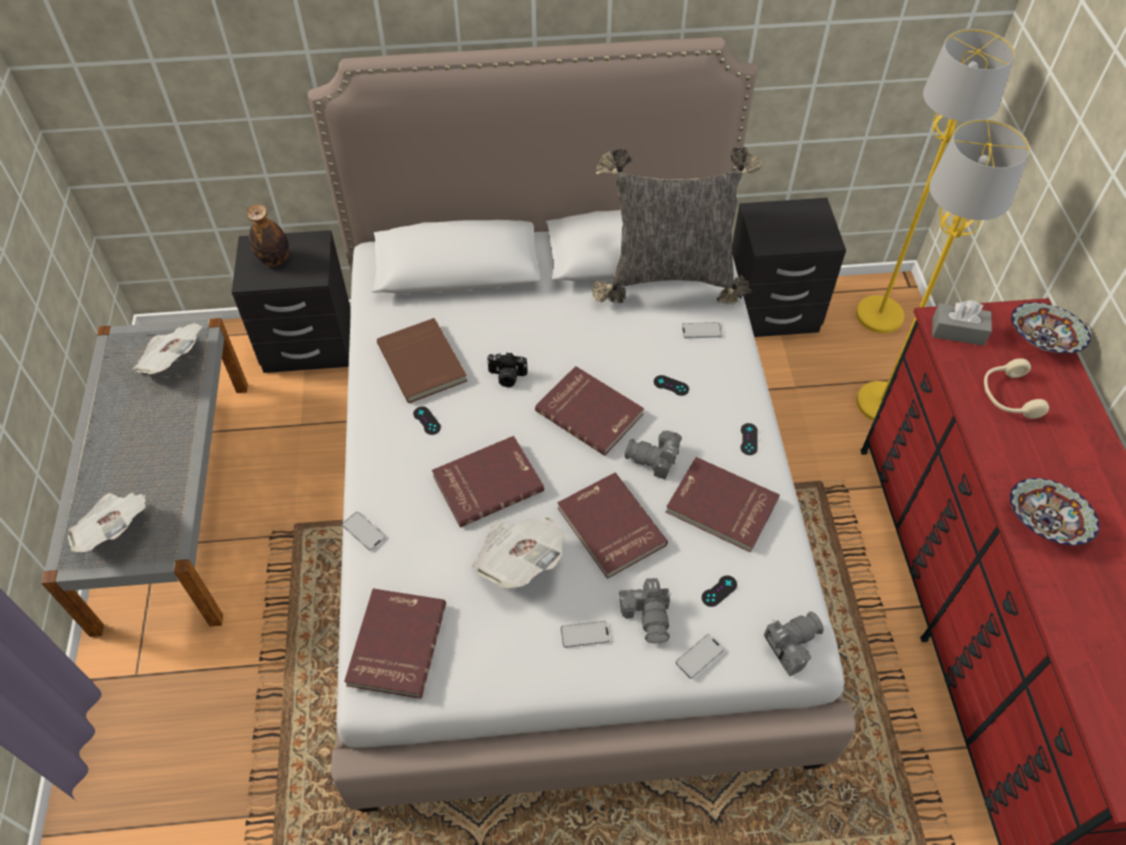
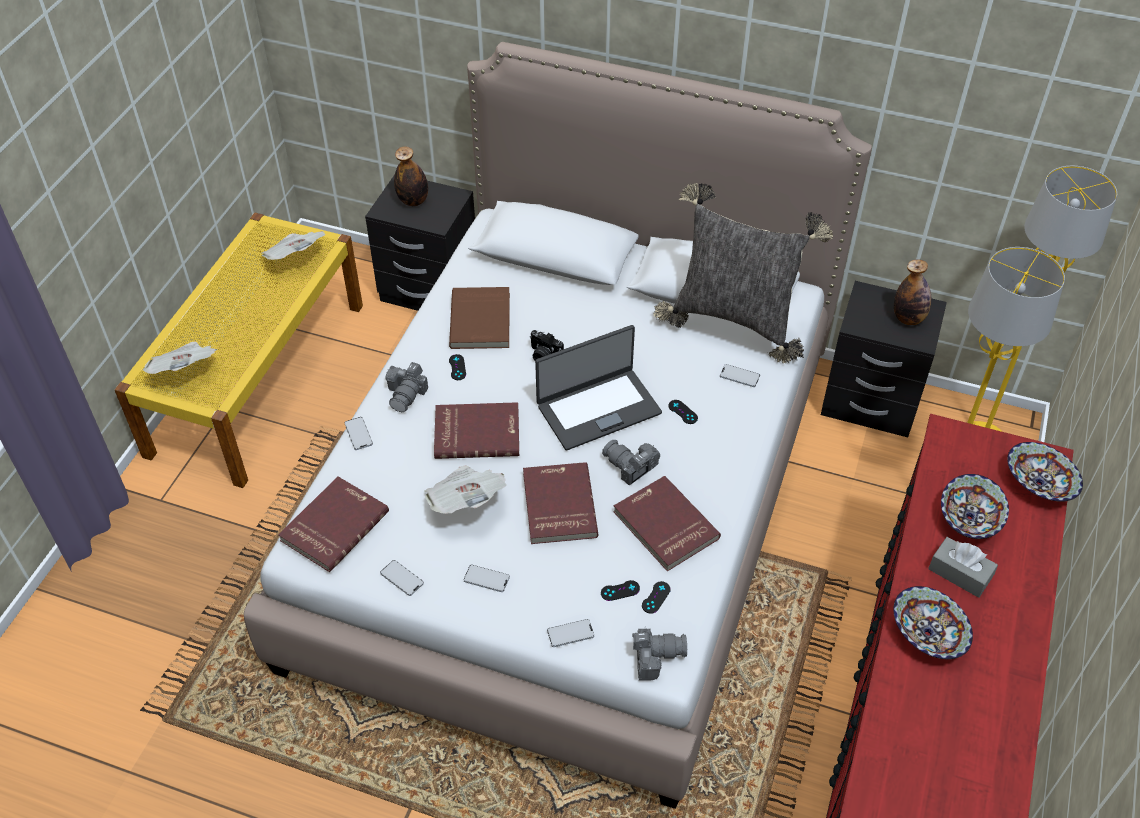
camera: 25 degrees right, 5 degrees down
(174, 500) = (257, 377): grey bench -> yellow bench
(499, 671) = (402, 578): none -> phone
(590, 412) = (598, 408): red book -> laptop
(648, 615) = (548, 585): camera -> camera (407, 394)
(749, 439) = (725, 480): black game controller -> black game controller (656, 597)
(805, 223) = (908, 318): none -> bottle
(958, 331) = (958, 447): grey tissue box -> grey tissue box (959, 573)
(1007, 396) = (968, 518): beige headphones -> bowl

